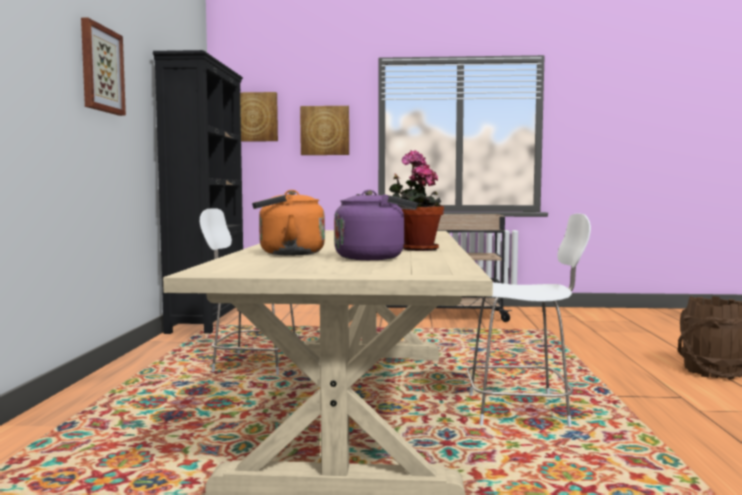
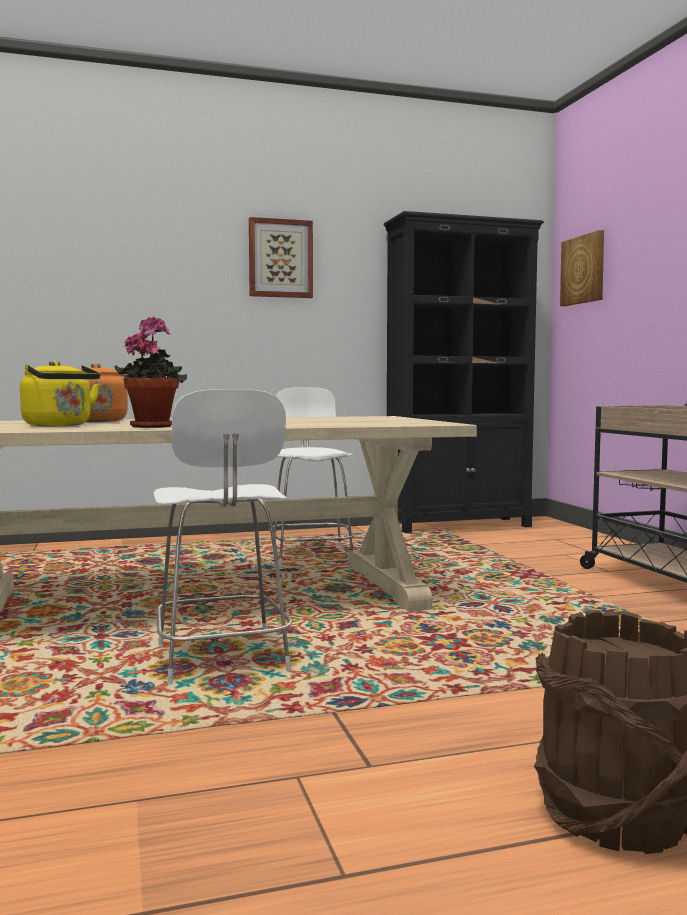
camera: 70 degrees right, 0 degrees up
(325, 130) = (647, 276): picture -> none
(373, 258) = (60, 425): purple kettle -> yellow kettle

